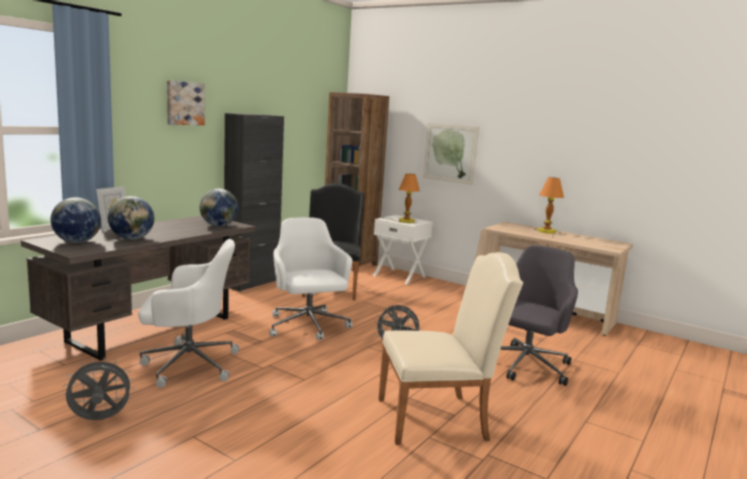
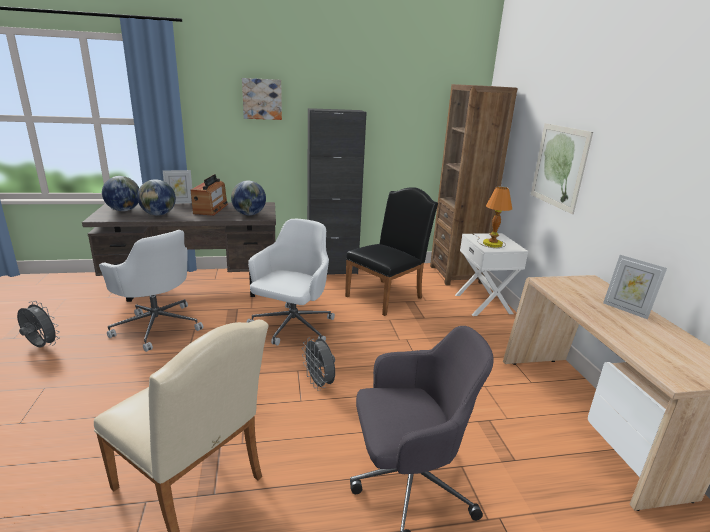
camera: 45 degrees right, 10 degrees up
(167, 227) = (211, 209): none -> radio
(548, 232) = (626, 309): table lamp -> picture frame

